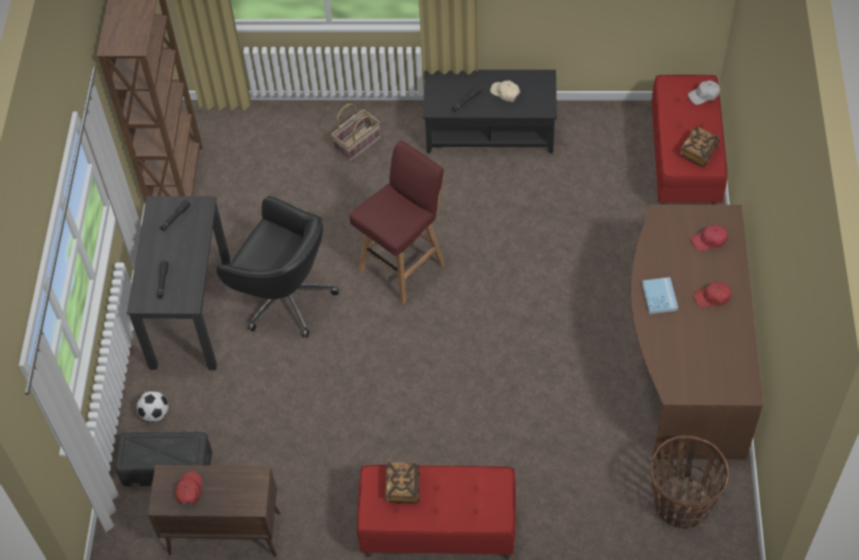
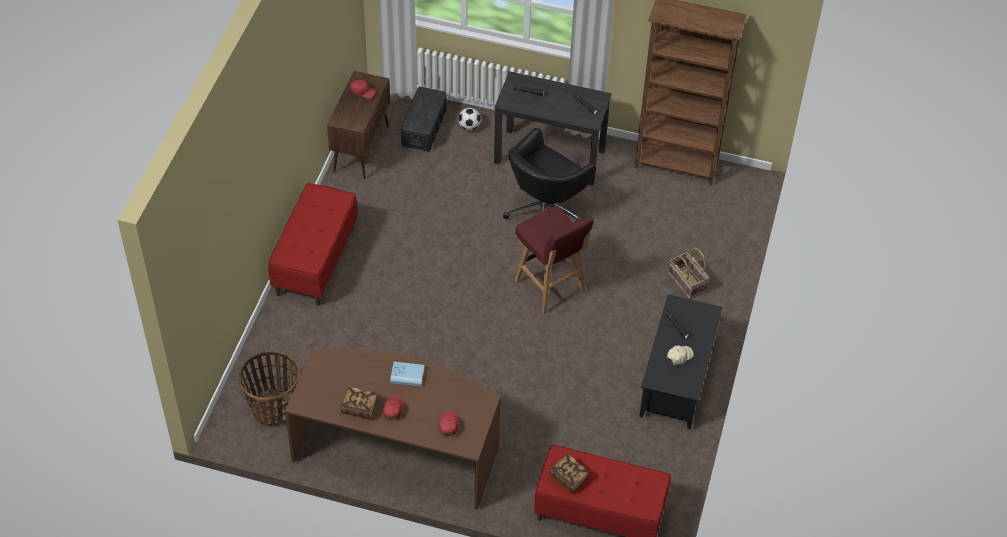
camera: 100 degrees right, 5 degrees down
(403, 487) = (328, 211): book -> book (359, 408)
(704, 95) = (634, 503): white cap -> none

